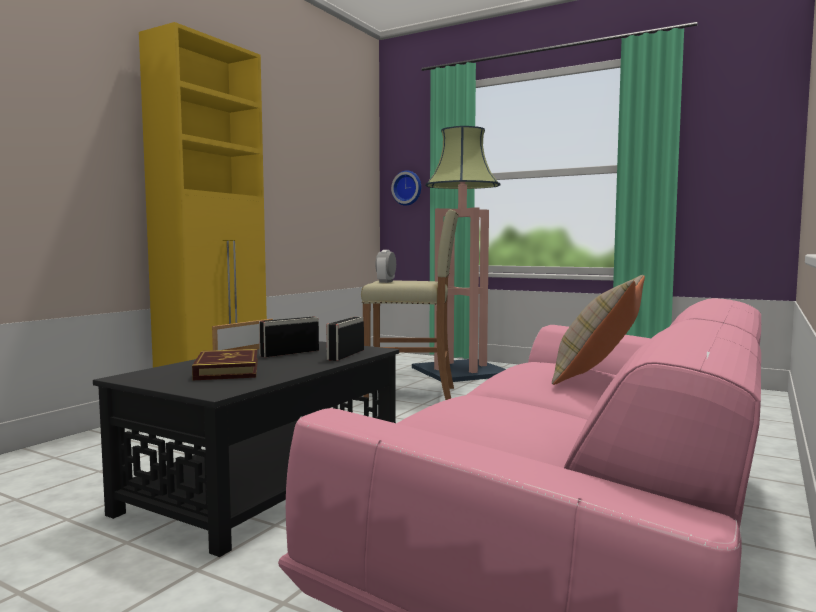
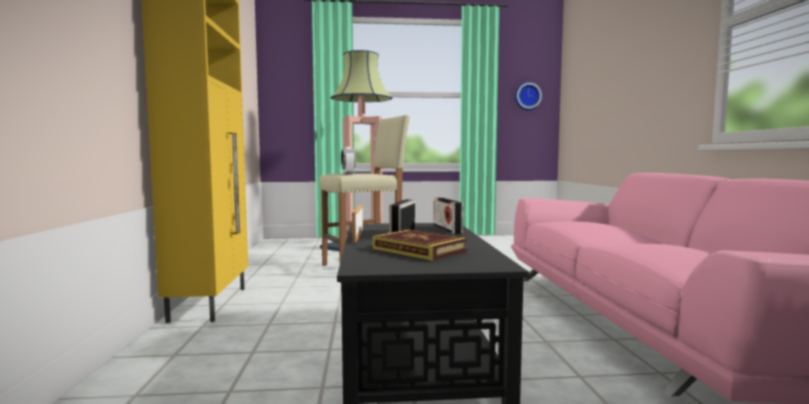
camera: 35 degrees left, 0 degrees up
(407, 188) = (287, 98): wall clock -> wall clock (527, 96)
(598, 375) = (616, 224): beige pillow -> none

